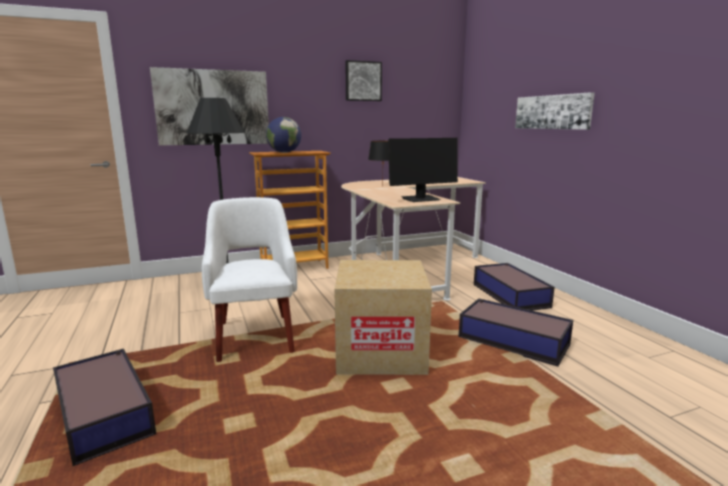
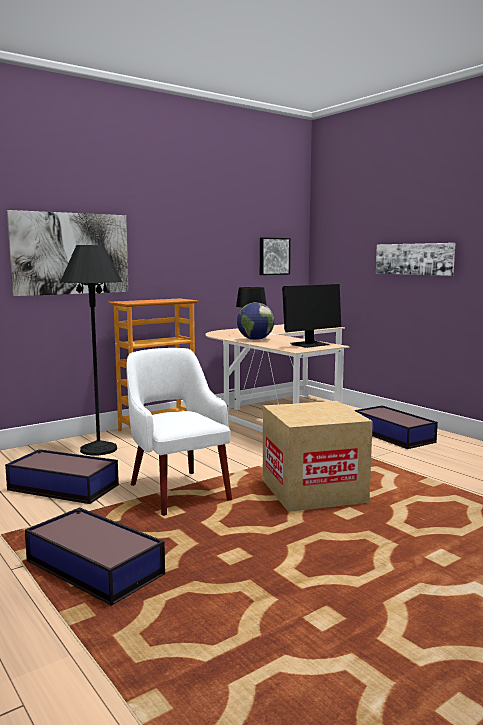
camera: 15 degrees left, 5 degrees down
(284, 152) = (151, 301): globe -> globe (255, 339)
(363, 81) = (218, 225): picture -> picture (273, 256)
(512, 340) = (420, 470): storage box -> storage box (62, 487)

